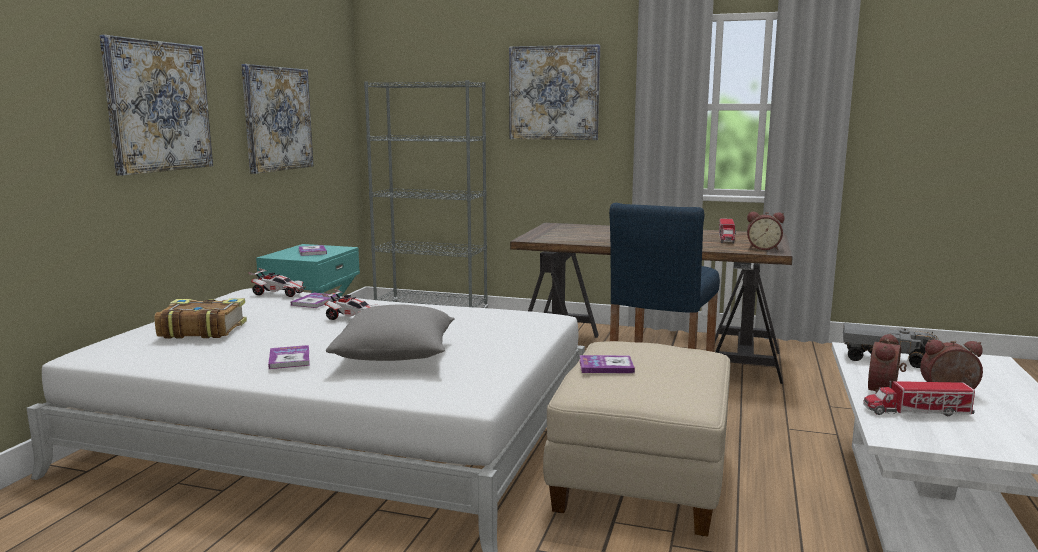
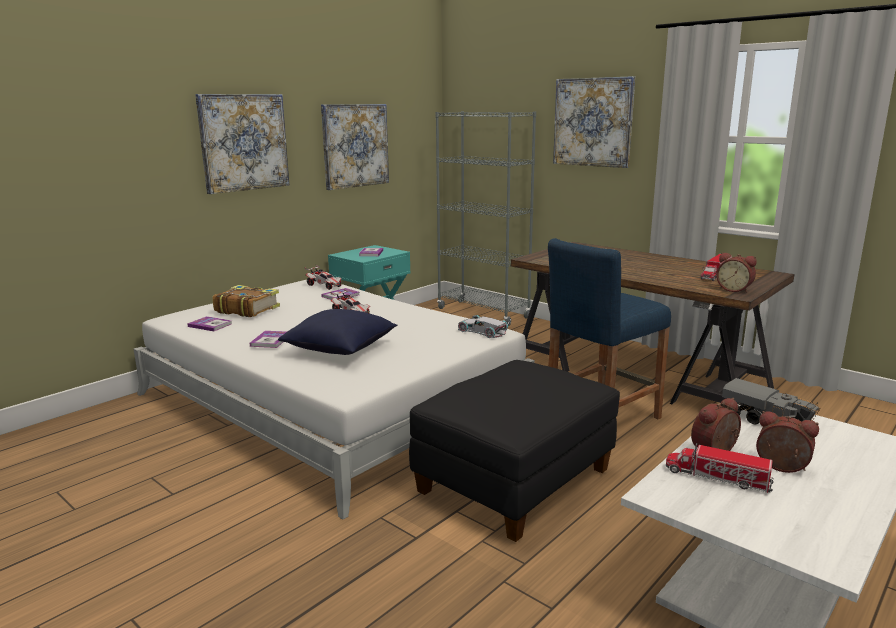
camera: 25 degrees right, 5 degrees up
(396, 356) = (341, 349): grey pillow -> blue pillow
(533, 318) = (482, 331): none -> white toy car
(606, 366) = (483, 383): book -> book (210, 325)
(640, 478) = (514, 481): beige ottoman -> black ottoman

